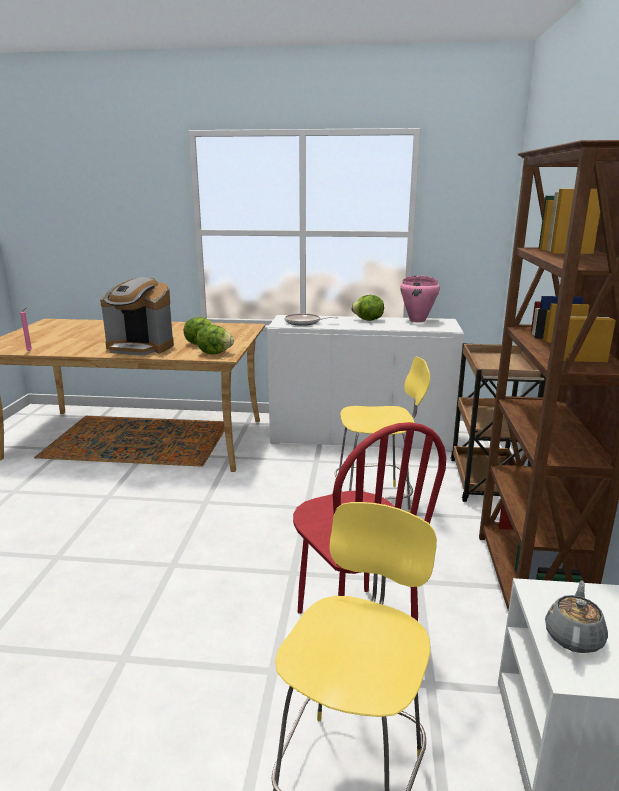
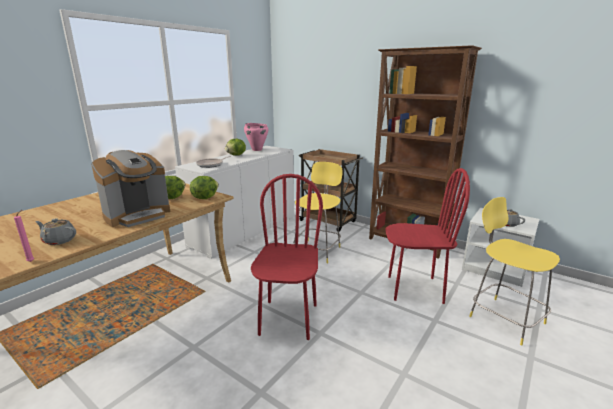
camera: 60 degrees left, 0 degrees up
(70, 345) = (59, 240): none -> grey teapot
(186, 533) = (288, 319): none -> red chair

